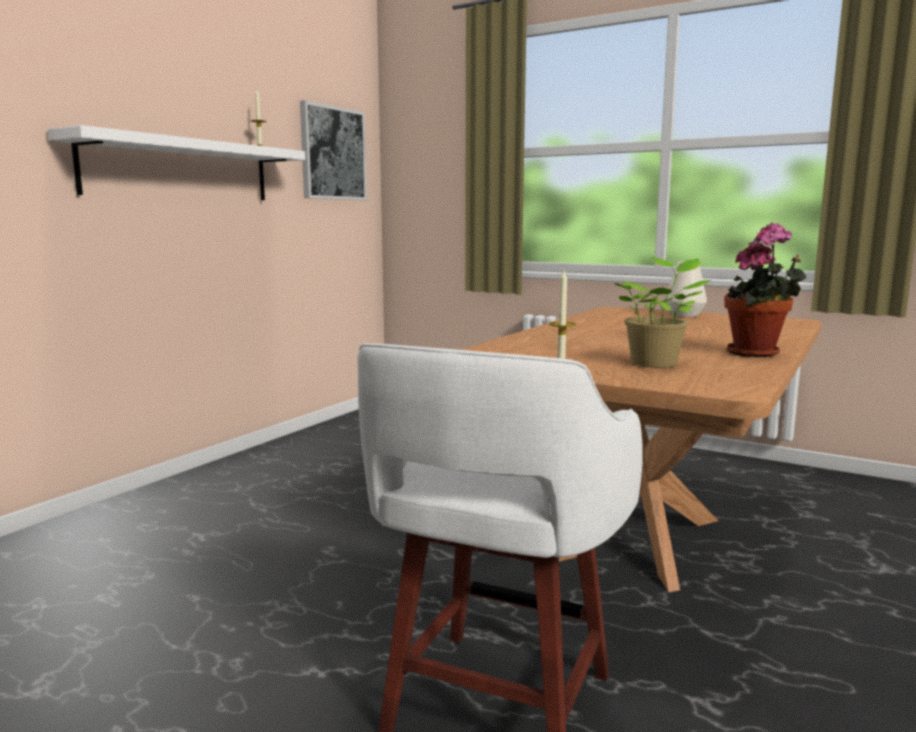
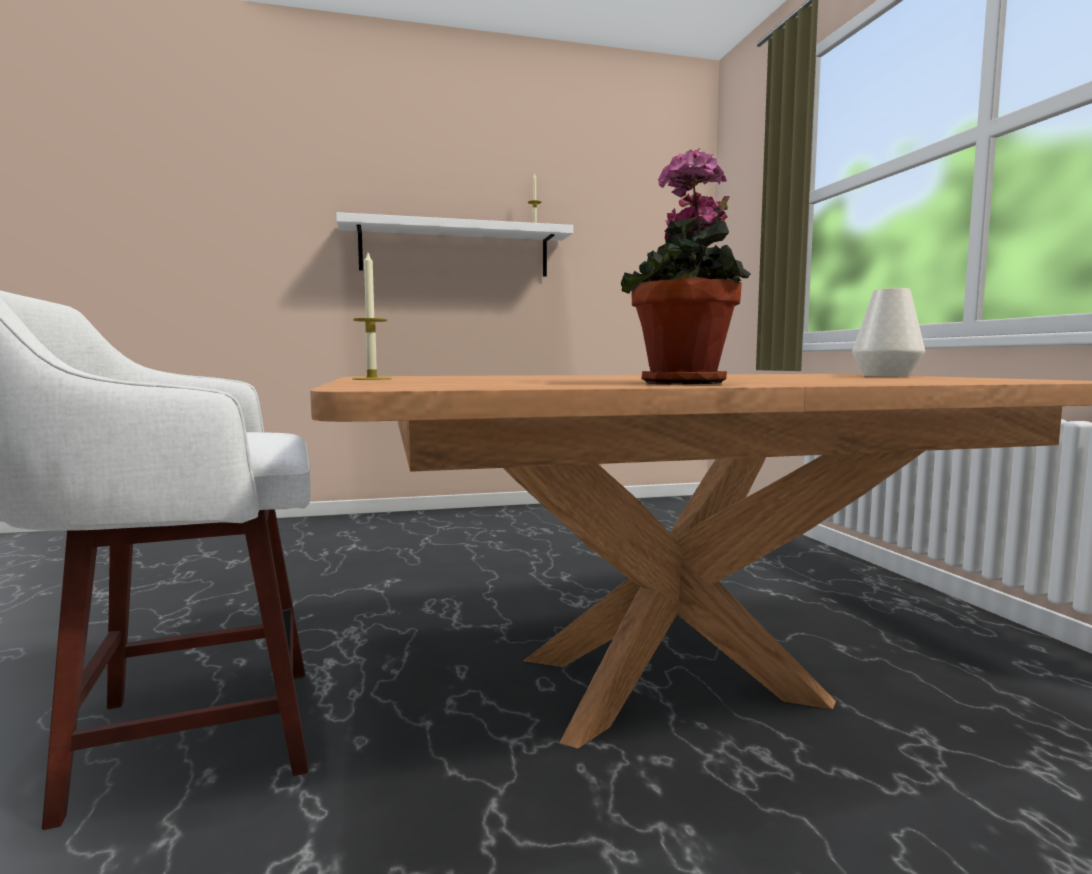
camera: 45 degrees right, 5 degrees down
(332, 153) = (640, 230): picture -> none
(656, 363) = (495, 381): potted plant -> none

